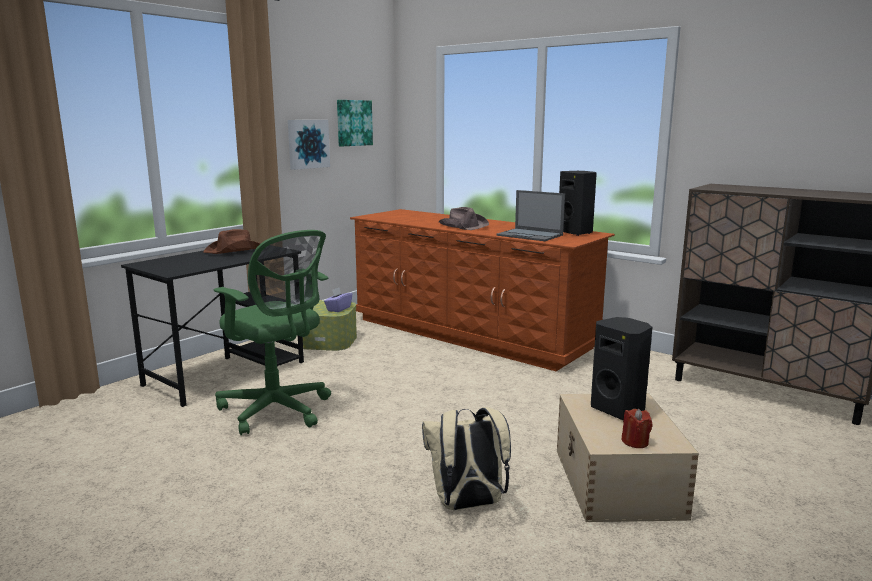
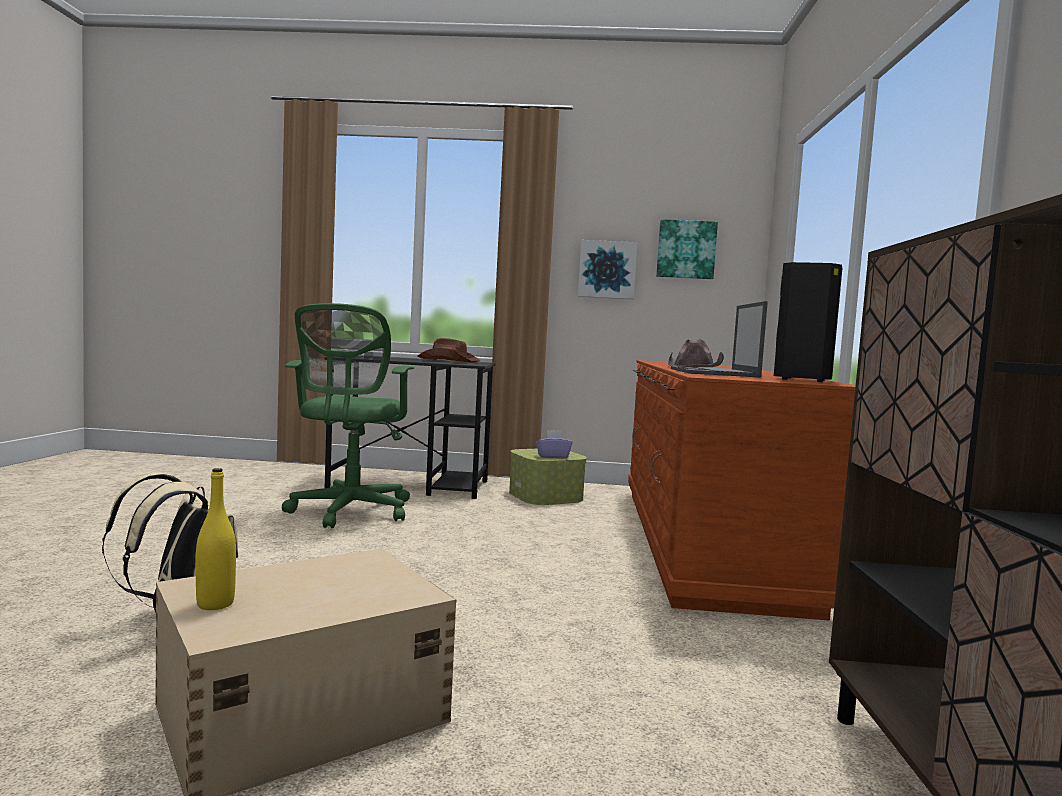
camera: 55 degrees right, 10 degrees down
(619, 409) = (350, 584): black speaker -> none
(635, 442) = (215, 604): red candle -> yellow bottle

